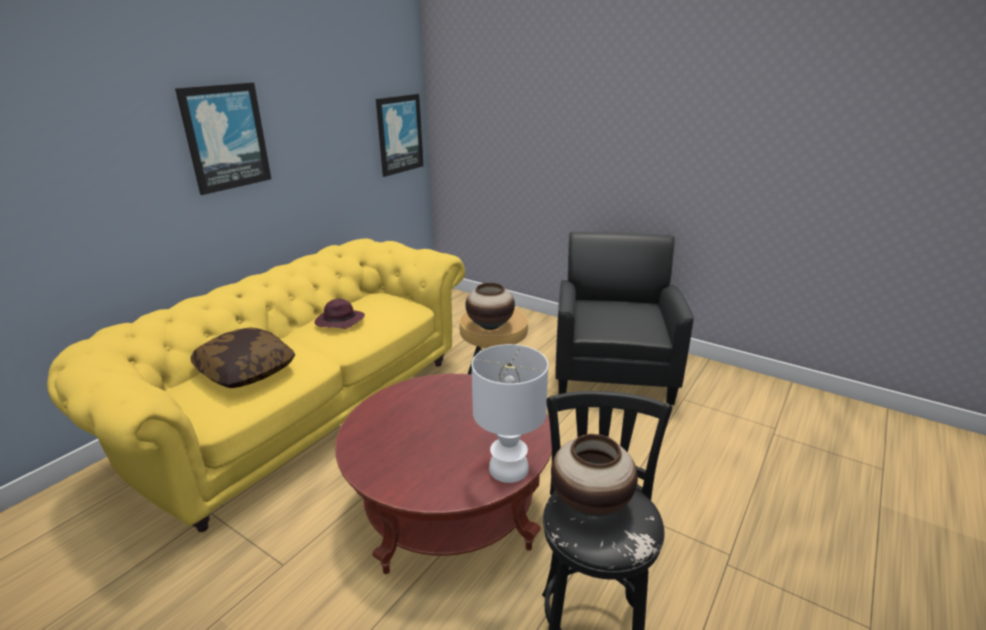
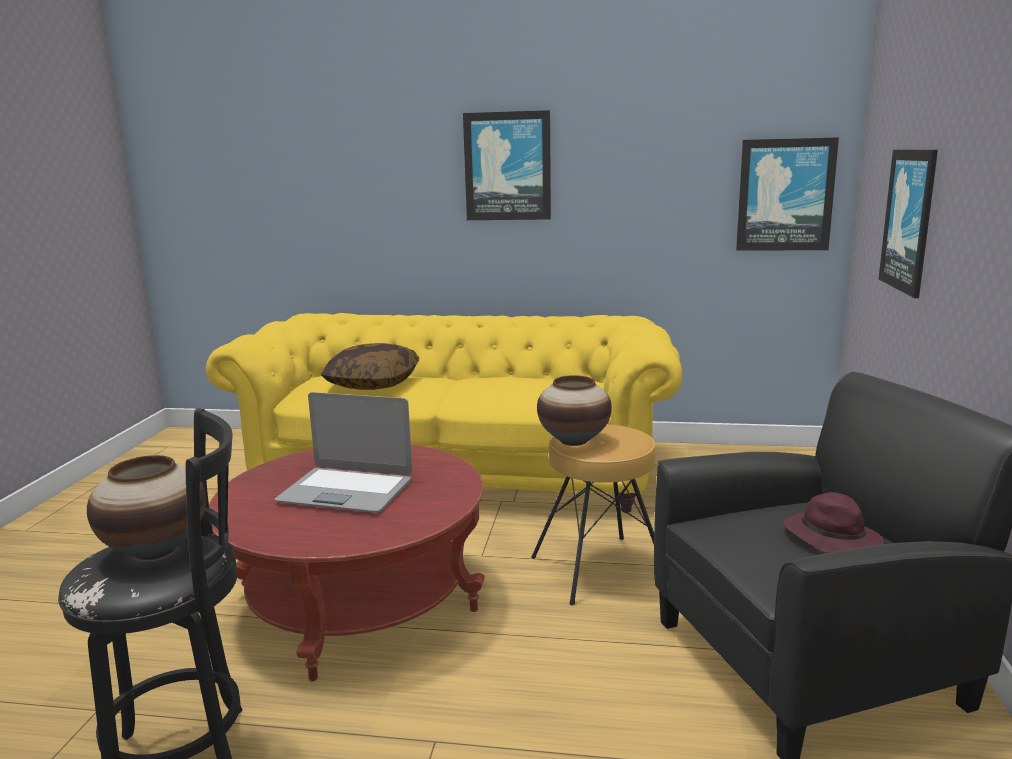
camera: 65 degrees right, 10 degrees down
(339, 322) = (499, 384): purple hat -> purple hat (830, 537)
(447, 432) = (346, 491): none -> laptop
(508, 468) = (293, 537): white table lamp -> none
(514, 145) = (909, 220): none -> picture

